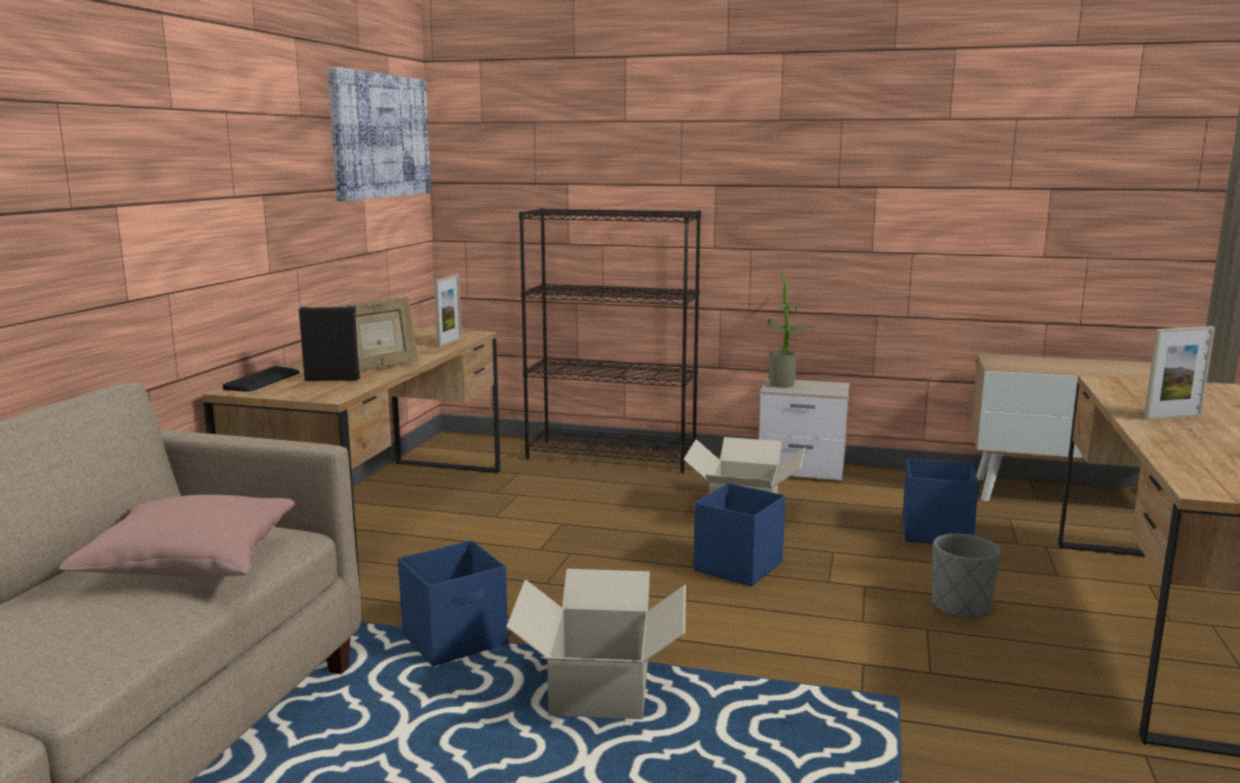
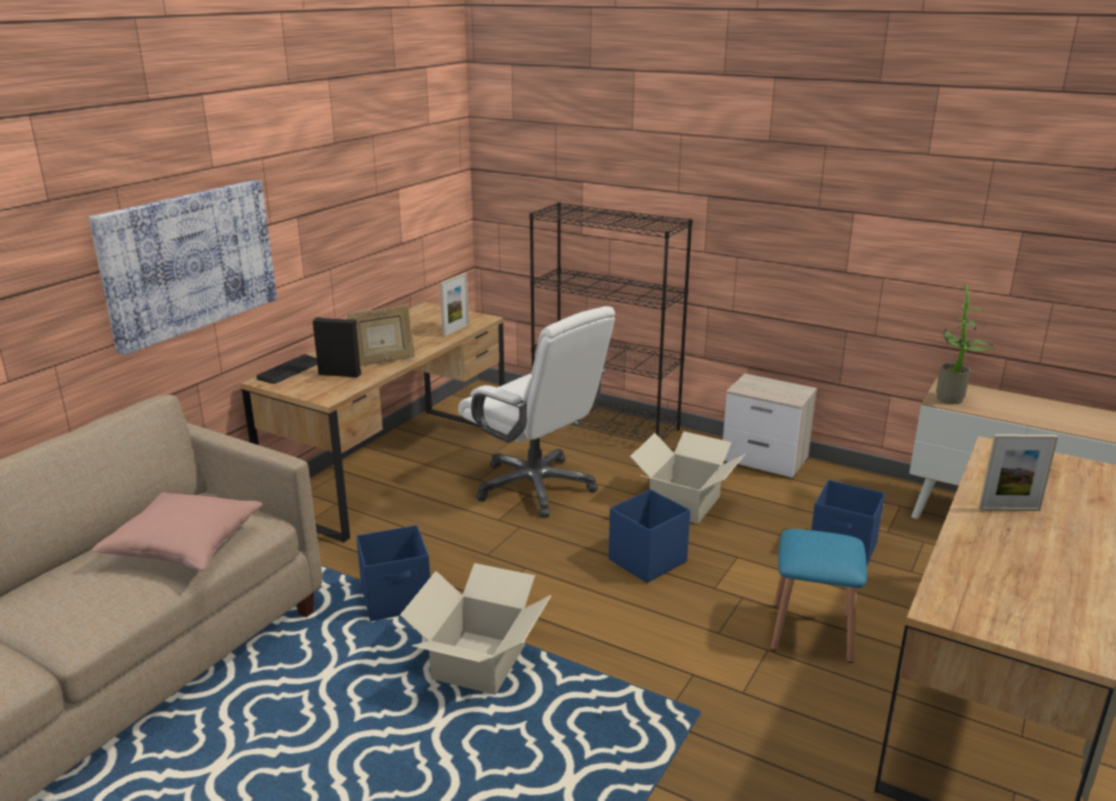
camera: 15 degrees right, 10 degrees up
(378, 136) = (414, 142): picture -> picture (188, 261)
(566, 515) = (536, 487): none -> white office chair
(786, 384) = (755, 385): potted plant -> potted plant (954, 399)
(960, 607) = (811, 632): grey planter -> blue stool

